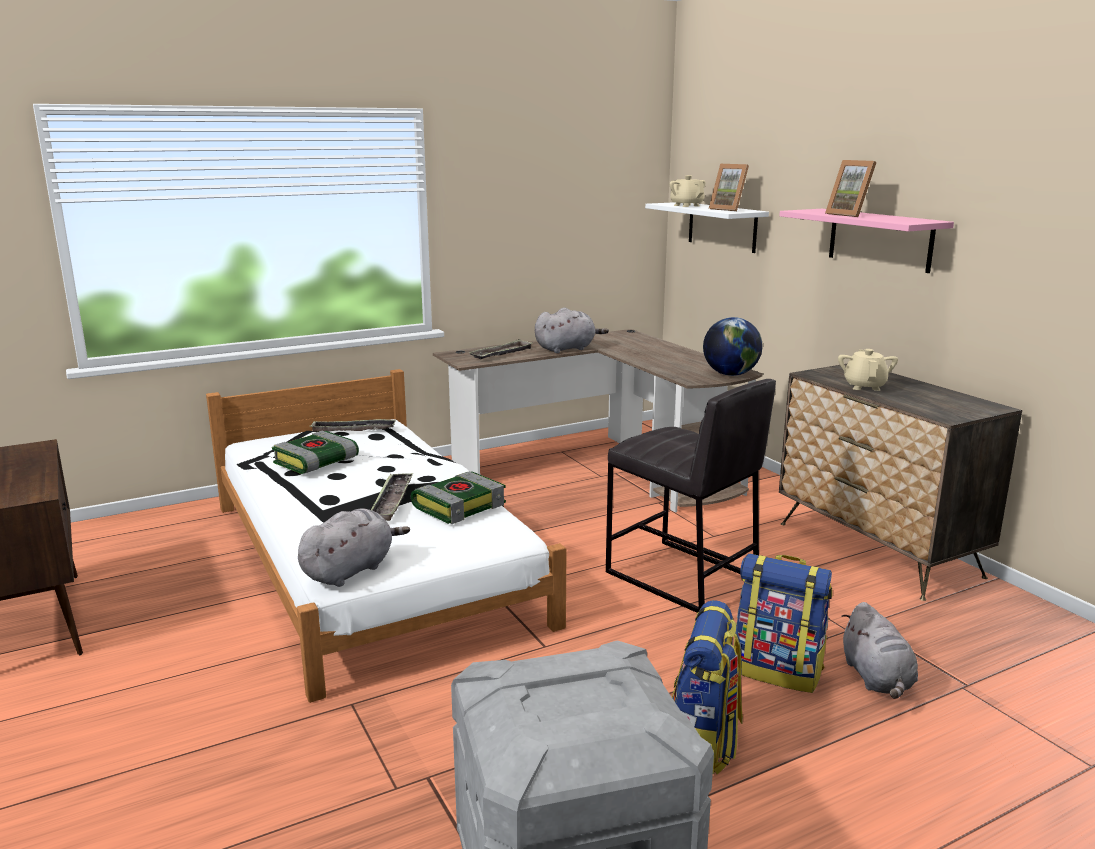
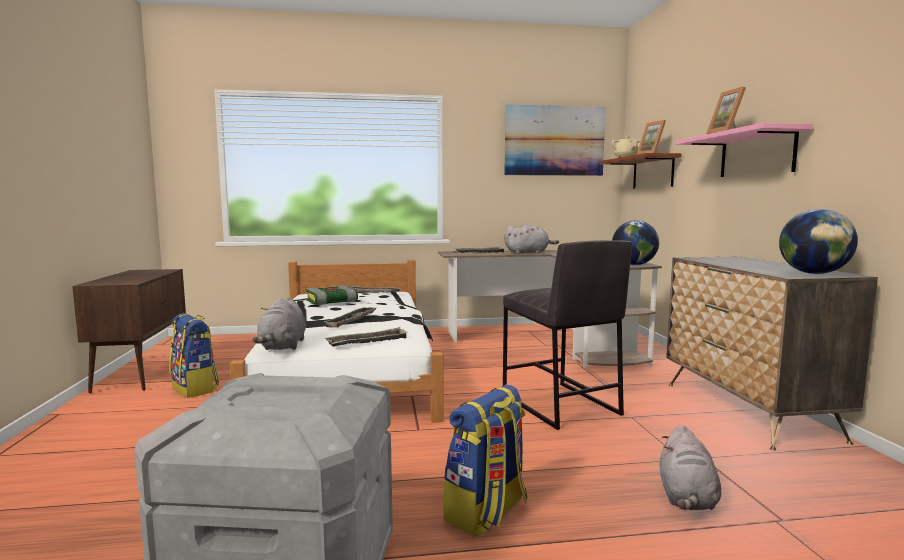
camera: 20 degrees right, 10 degrees down
(350, 570) = (283, 346): grey plush toy -> grey plush toy turned 120 degrees clockwise
(459, 505) = (391, 326): book -> none
(459, 543) = (368, 342): none -> tray
(581, 173) = (554, 141): none -> picture
(722, 226) = (653, 172): white shelf -> brown shelf
(778, 670) = (594, 475): backpack -> backpack (195, 388)
(864, 386) = (730, 263): beige teapot -> none
(963, 407) = (813, 273): none -> globe

